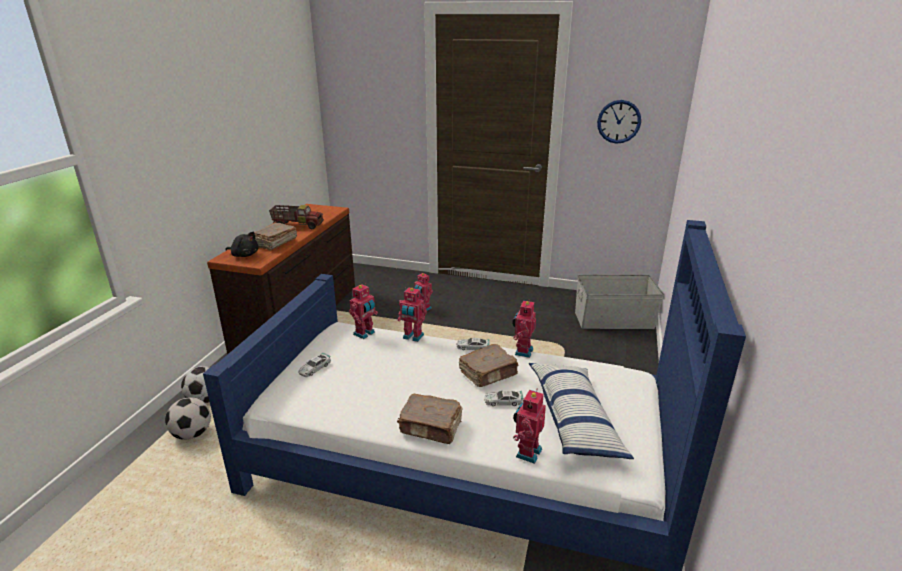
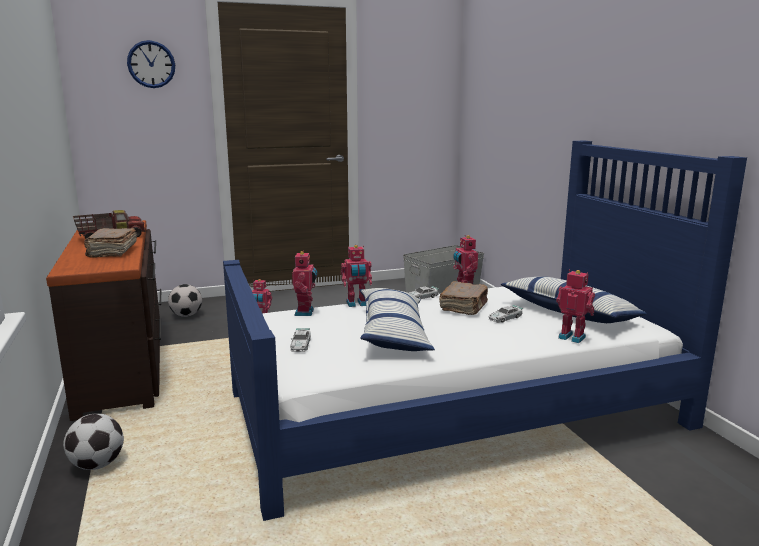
camera: 35 degrees left, 10 degrees down
(192, 434) = (127, 498): football -> football (186, 315)
(244, 255) = (91, 264): black plush toy -> none
(391, 382) = (393, 332): none -> pillow
(431, 427) = (481, 346): brown book -> none
(526, 452) = (572, 337): toy robot -> toy robot turned 135 degrees clockwise
(619, 121) = (407, 107): wall clock -> wall clock (151, 64)

